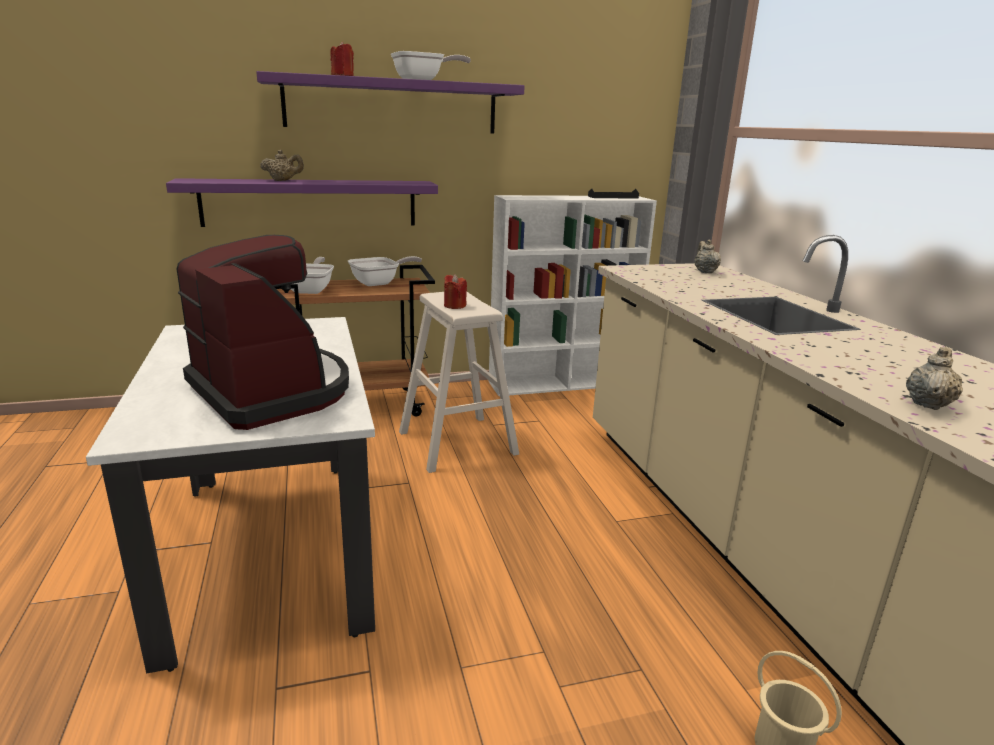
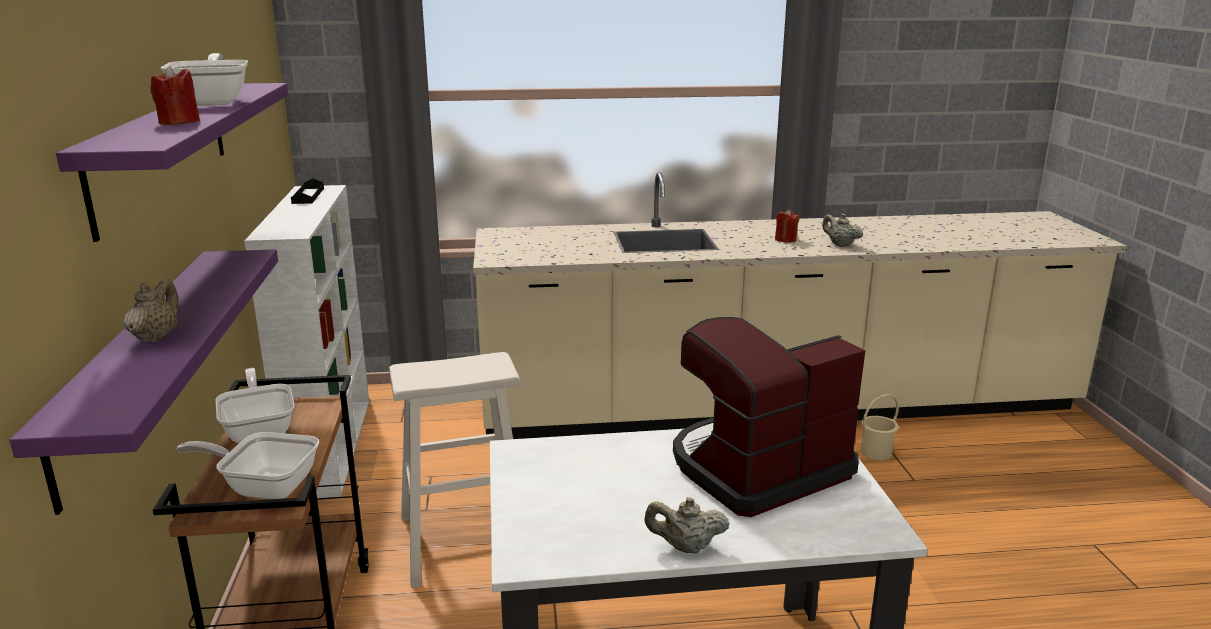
camera: 80 degrees left, 0 degrees up
(454, 306) = (467, 373): red candle -> red candle (785, 239)
(704, 271) = (517, 236): beige teapot -> beige teapot (686, 547)

